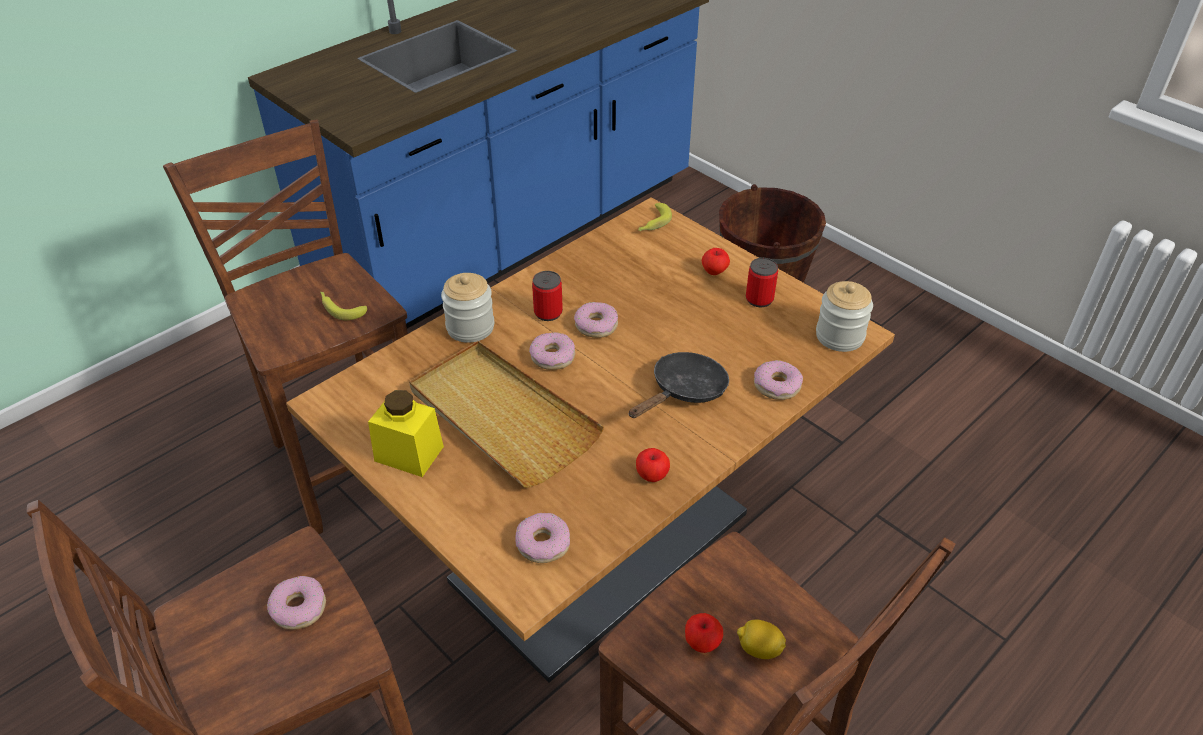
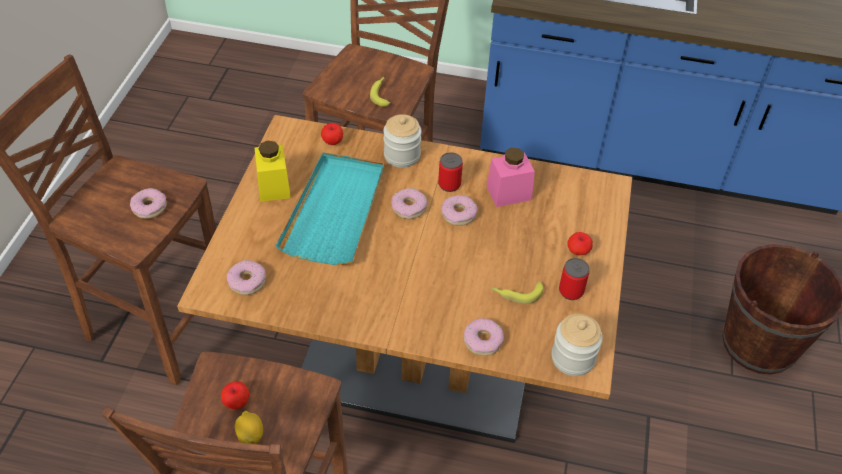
camera: 55 degrees right, 5 degrees up
(502, 416) = (335, 211): beige tray -> turquoise tray
(599, 278) = (509, 193): none -> pink jar
(652, 475) = (340, 308): apple -> apple (332, 141)
(653, 223) = (600, 192): banana -> banana (516, 294)
(684, 391) = (433, 290): black frying pan -> none

